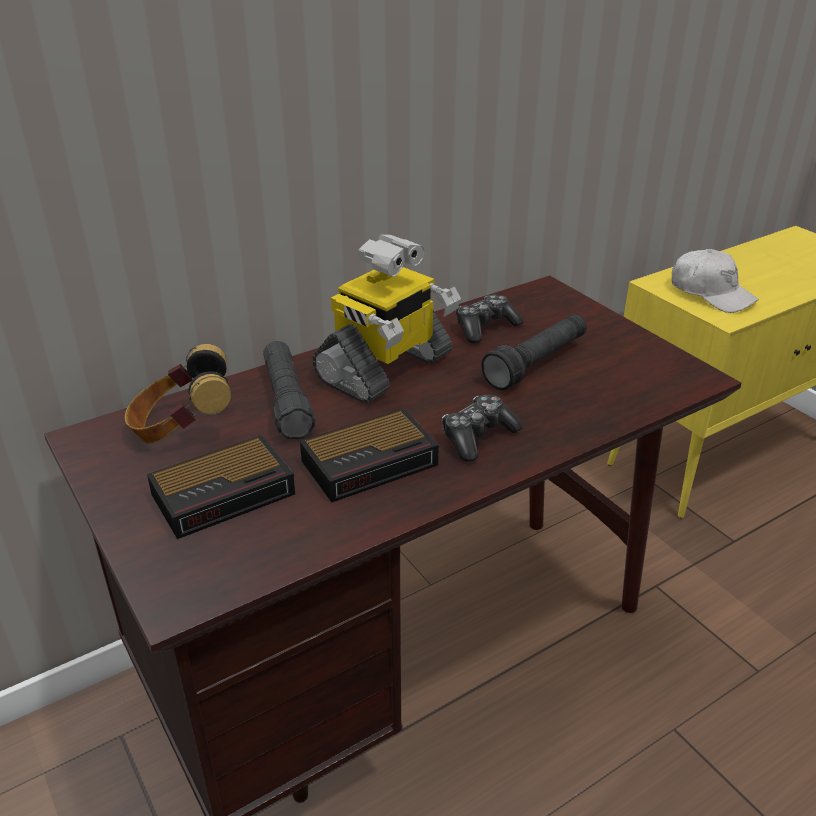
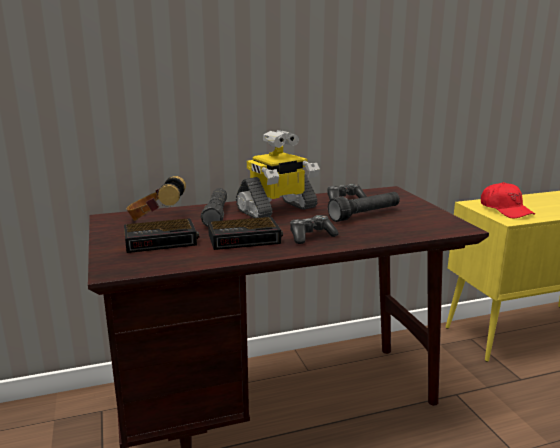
camera: 15 degrees right, 15 degrees down
(711, 293) = (505, 210): white cap -> red cap

